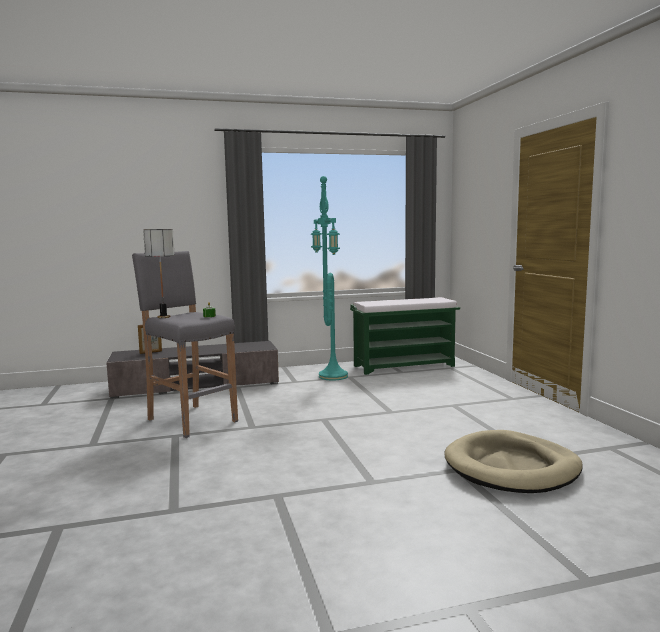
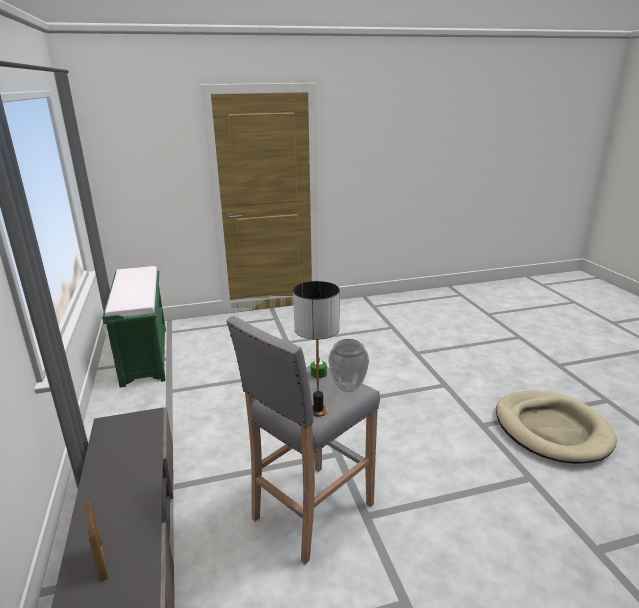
camera: 90 degrees left, 15 degrees up
(185, 320) = (348, 387): none -> vase
(331, 376) = (158, 404): turquoise floor lamp -> none
(512, 467) = (408, 336): beige dog bed -> beige dog bed (551, 429)

